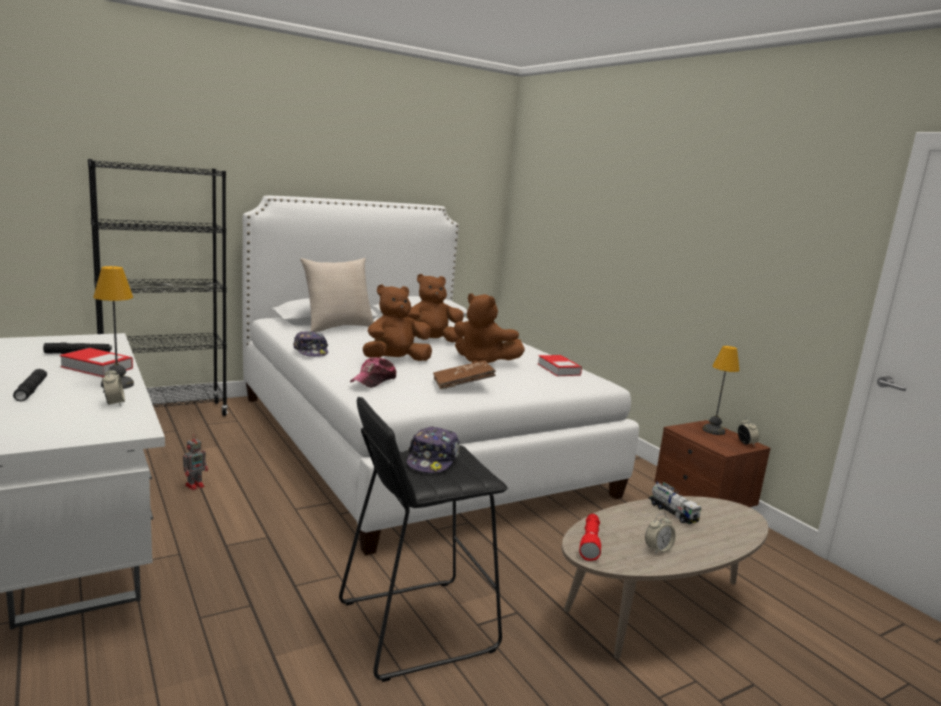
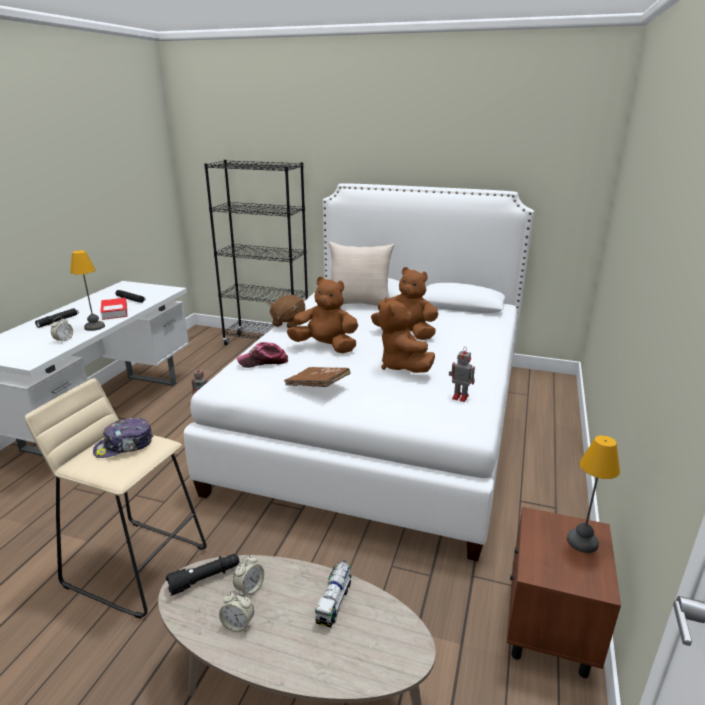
camera: 50 degrees right, 10 degrees up
(311, 351) = (288, 323): cap -> brown plush toy
(415, 626) = (137, 565): black stool -> beige stool
(558, 369) = (459, 397): book -> toy robot
(590, 542) = (205, 579): red flashlight -> black flashlight
(746, 443) = (592, 580): alarm clock -> alarm clock (250, 588)

